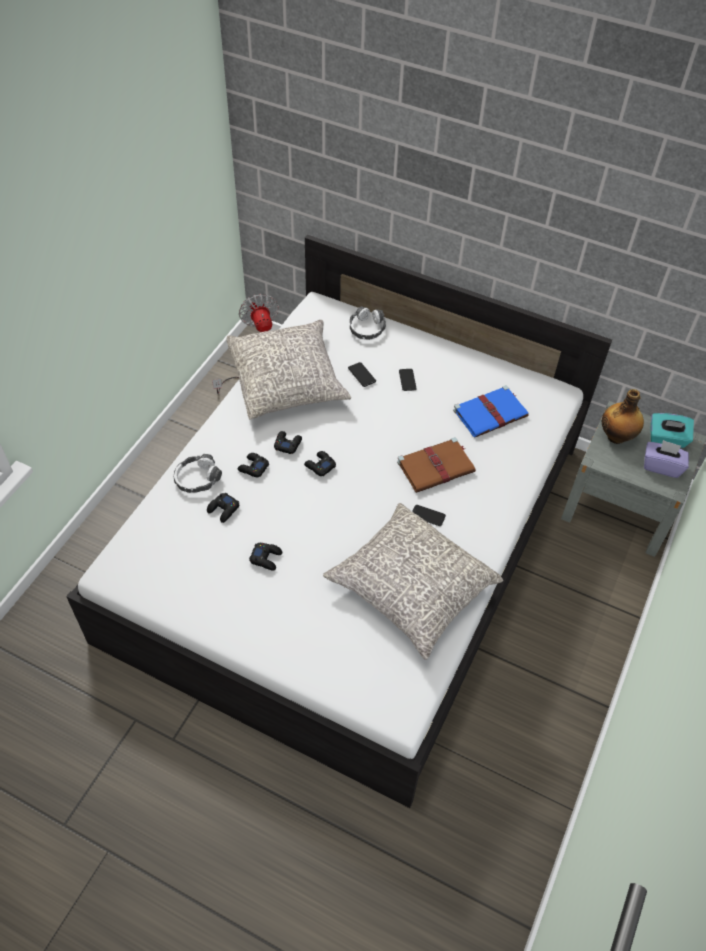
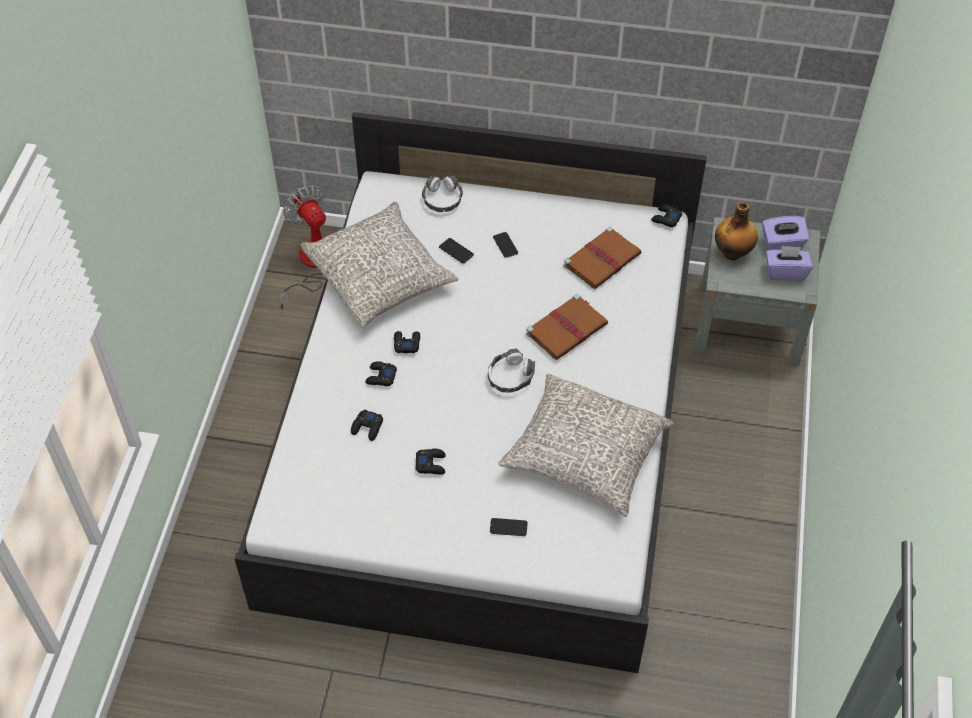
camera: 15 degrees left, 0 degrees up
(197, 478) = (327, 403): headphones -> headphones (510, 376)
(320, 466) = (449, 357): black game controller -> black game controller (666, 218)
(428, 516) = (576, 380): phone -> phone (508, 527)
(491, 413) = (603, 259): blue book -> brown book
(666, 439) = (782, 243): turquoise tissue box -> purple tissue box

